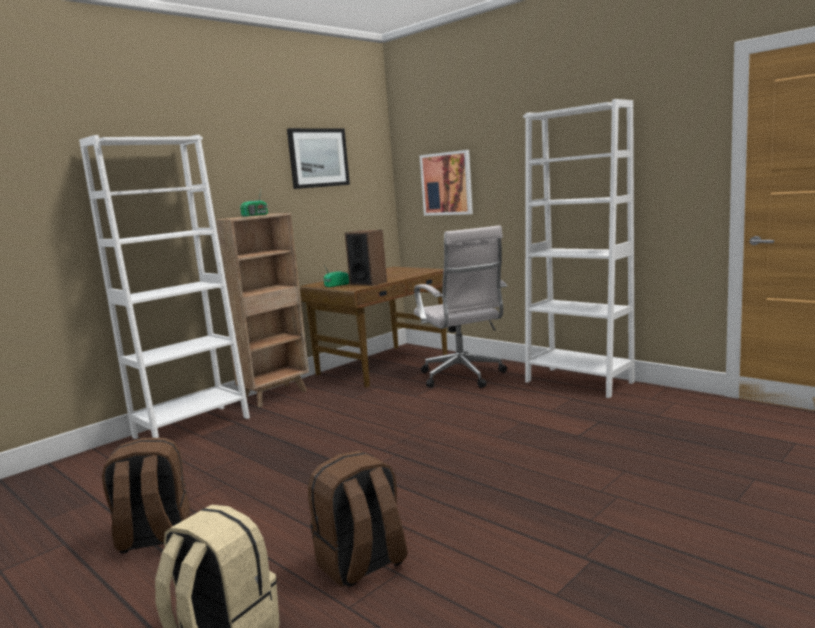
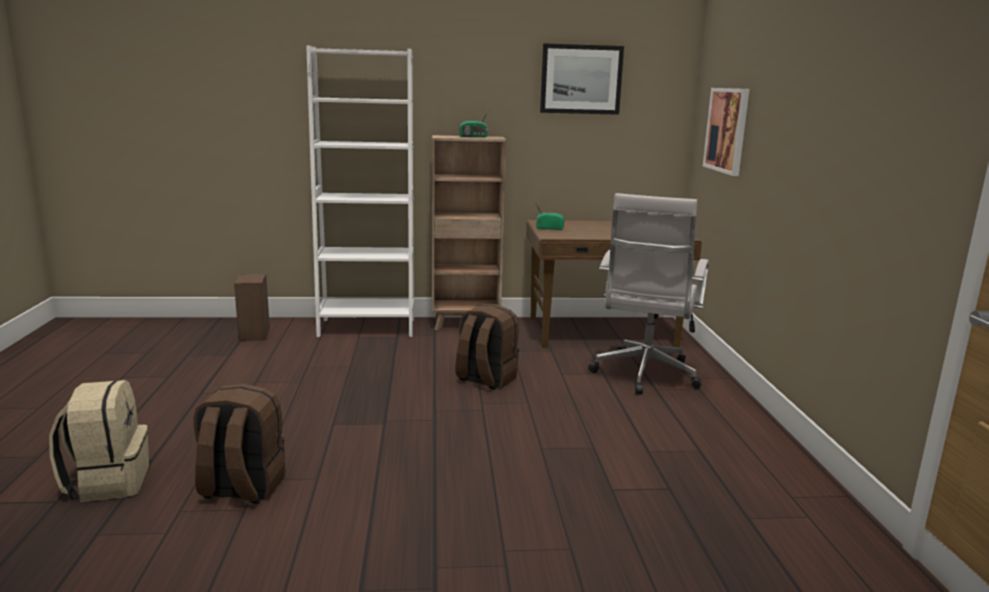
camera: 40 degrees right, 5 degrees up
(153, 537) = (201, 398): brown backpack -> brown backpack (485, 379)
(368, 283) = (578, 234): speaker -> speaker (255, 334)
(578, 382) = (751, 436): white bookcase -> none

